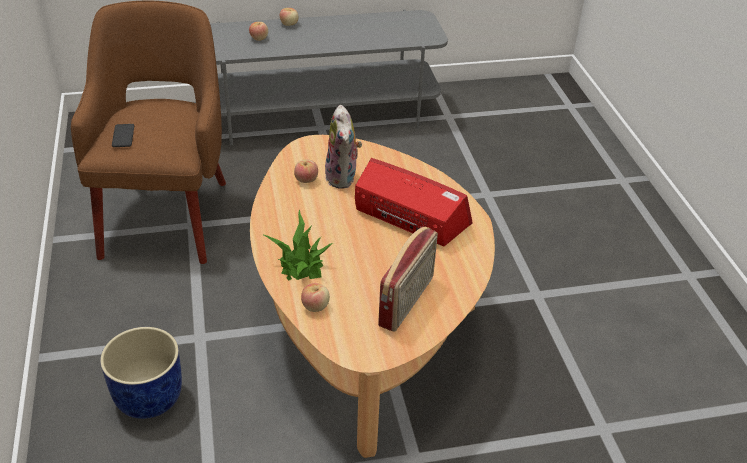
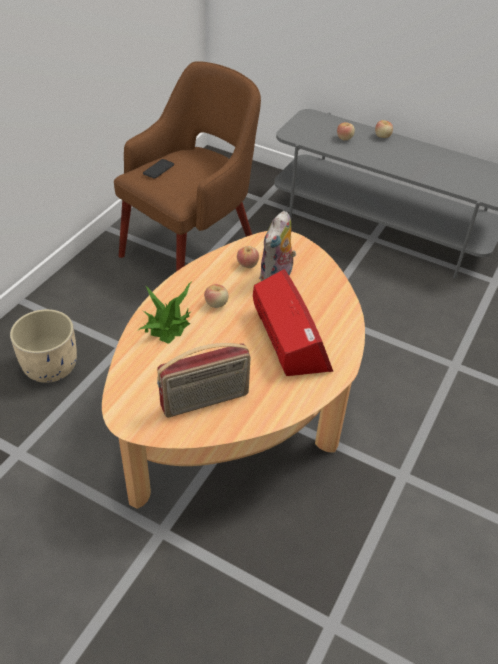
camera: 40 degrees right, 5 degrees up
(148, 396) = (50, 366): blue planter -> beige planter
(315, 306) = (138, 362): apple -> apple (216, 304)

